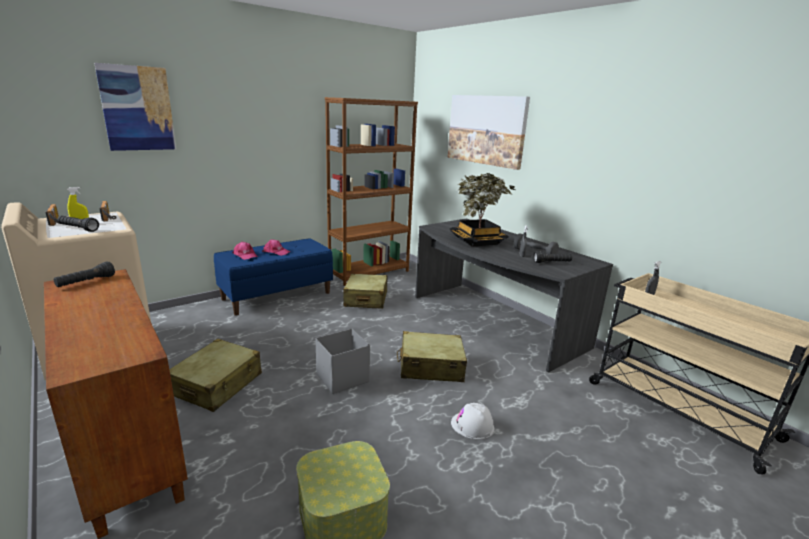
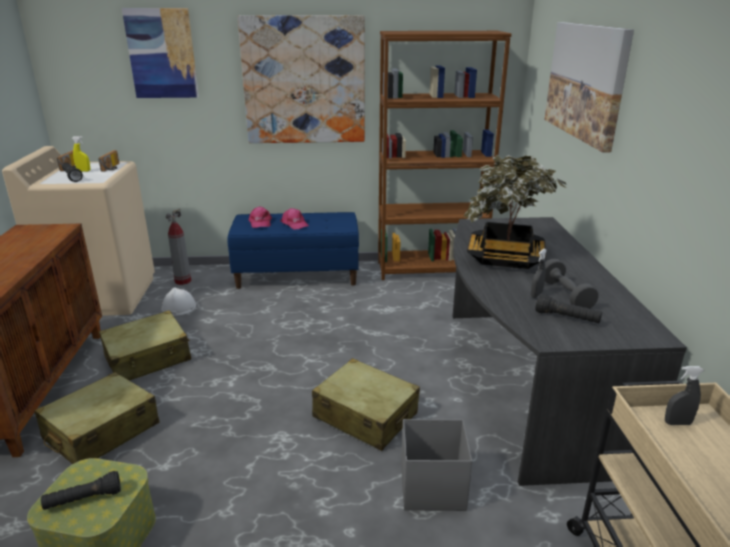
camera: 35 degrees right, 5 degrees up
(86, 282) = (37, 231): black flashlight -> black flashlight (83, 500)
(176, 321) = (183, 281): none -> fire extinguisher
(268, 135) = (304, 81): none -> picture
(341, 378) = (256, 393): grey storage box -> grey storage box (431, 488)
(366, 299) = (387, 304): beige suitcase -> beige suitcase (101, 432)
(472, 425) = (328, 509): white hard hat -> white hard hat (178, 307)

